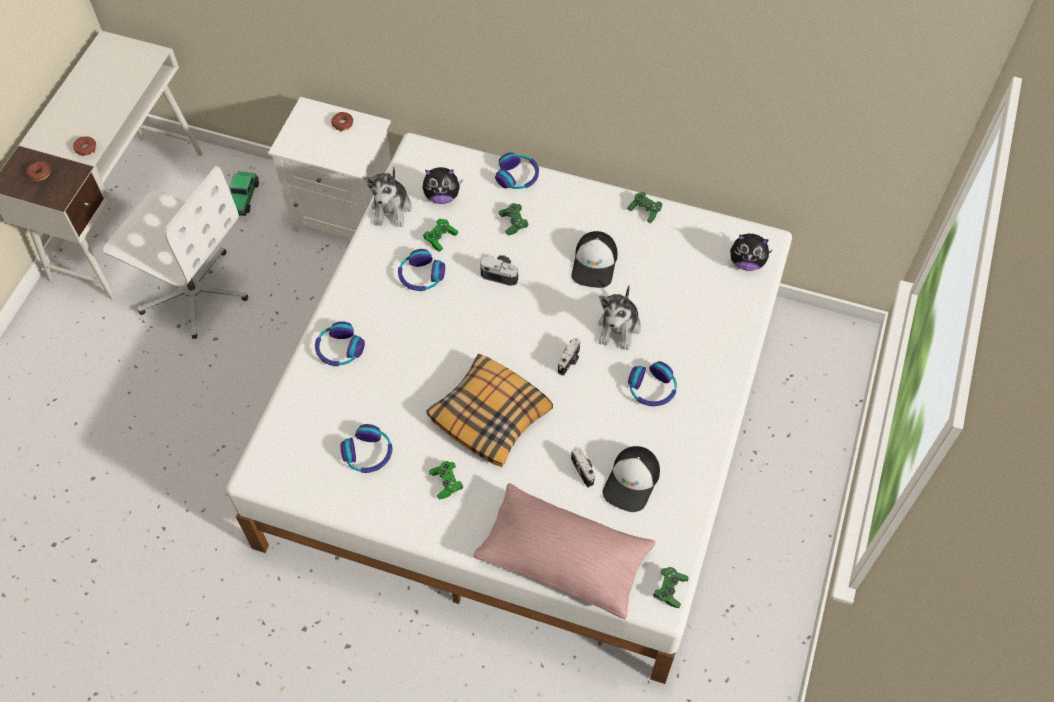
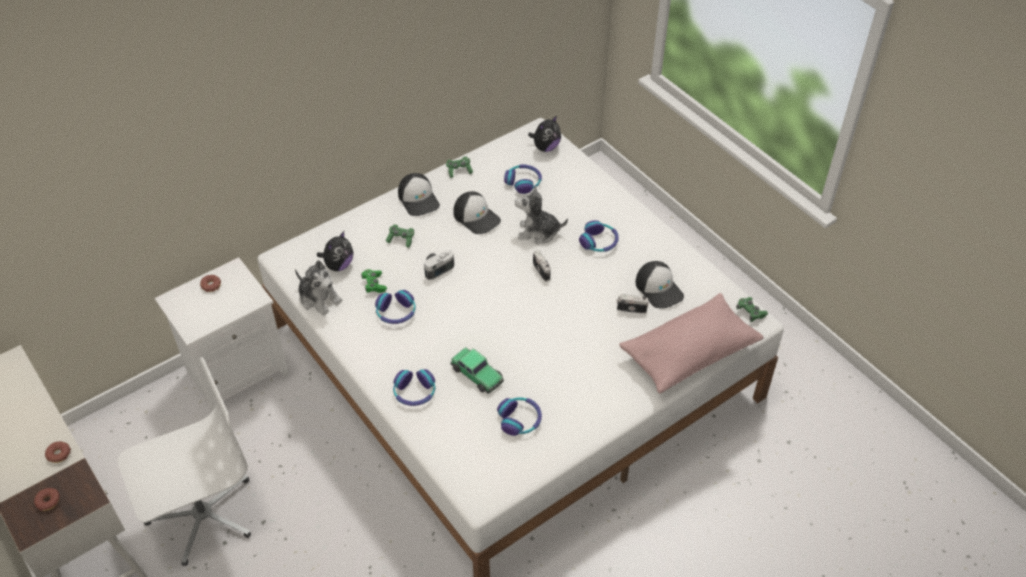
camera: 55 degrees left, 10 degrees down
(242, 197) = (145, 432): toy car -> toy car (477, 374)
(446, 482) = (581, 386): green game controller -> none
(491, 415) = (548, 334): pillow -> none
(517, 176) = (364, 217): headphones -> headphones (523, 182)
(577, 203) = (419, 199): none -> cap
(619, 328) = (538, 232): plush toy -> plush toy turned 135 degrees clockwise

